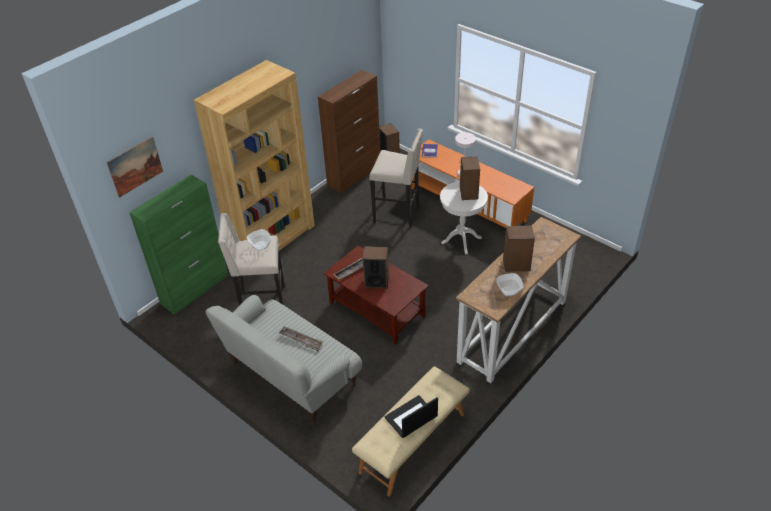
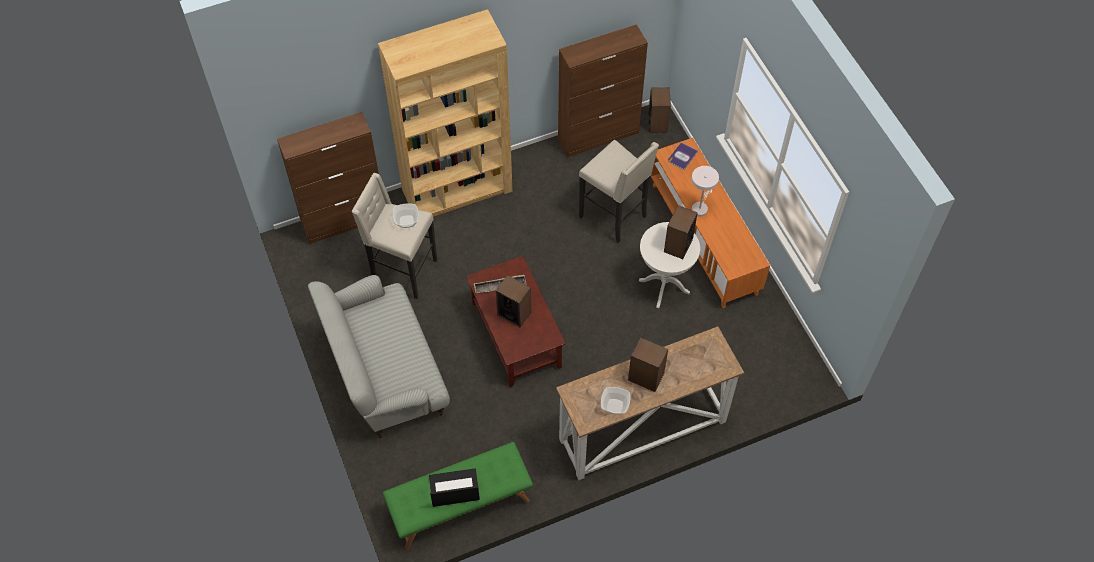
camera: 25 degrees right, 15 degrees up
(135, 166) = (293, 97): picture -> none
(195, 289) = (345, 221): green cabinet -> brown cabinet
(301, 340) = (399, 349): tray -> none
(413, 443) = (460, 507): beige bench -> green bench

